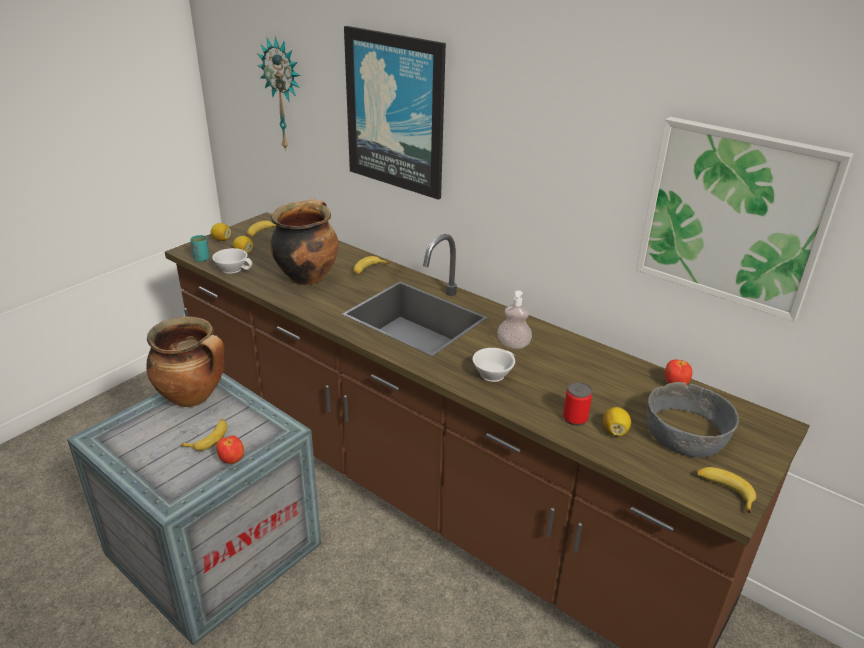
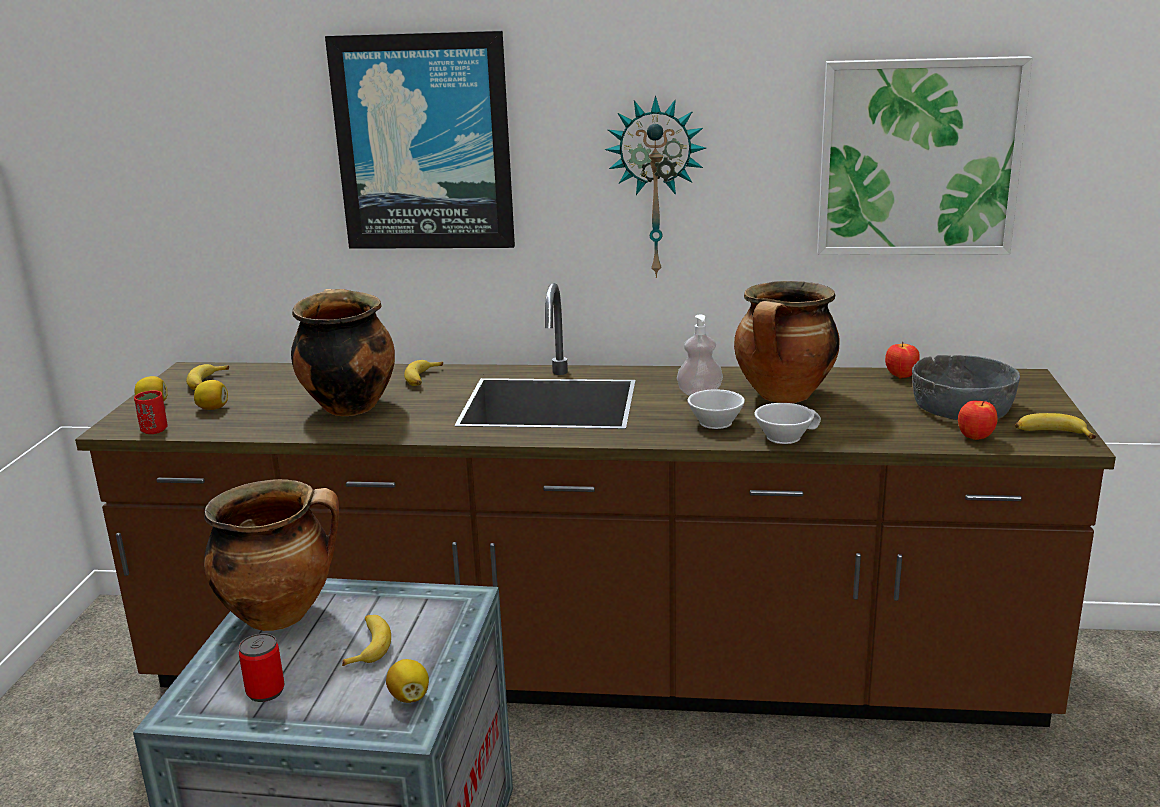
camera: 30 degrees left, 10 degrees down
(201, 259) = (154, 430): turquoise cup -> red cup
(232, 460) = (434, 654): apple -> apple (975, 438)
(233, 268) = (223, 426): white cup -> white cup (784, 435)
(284, 95) = (203, 163): wall clock -> wall clock (656, 187)
(565, 370) = (784, 396): none -> cooking pot
(575, 418) = (850, 428): can -> can (265, 691)
(615, 431) = (900, 425): lemon -> lemon (409, 697)

